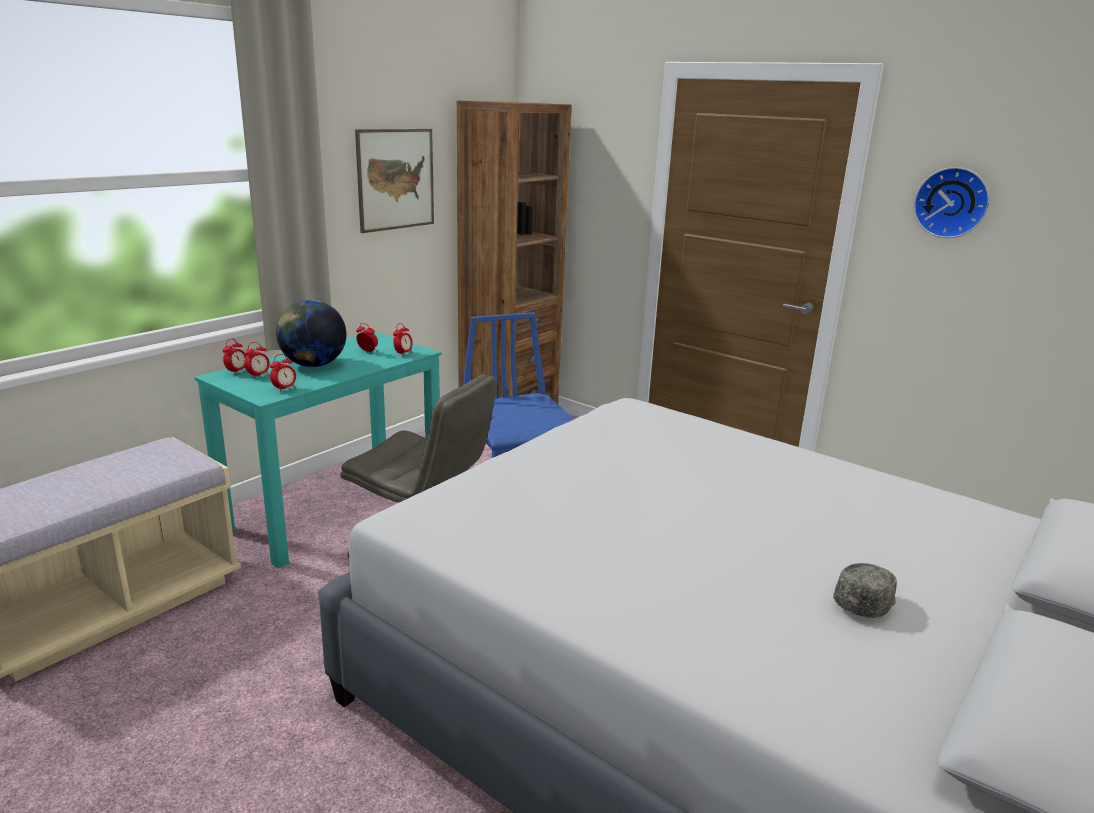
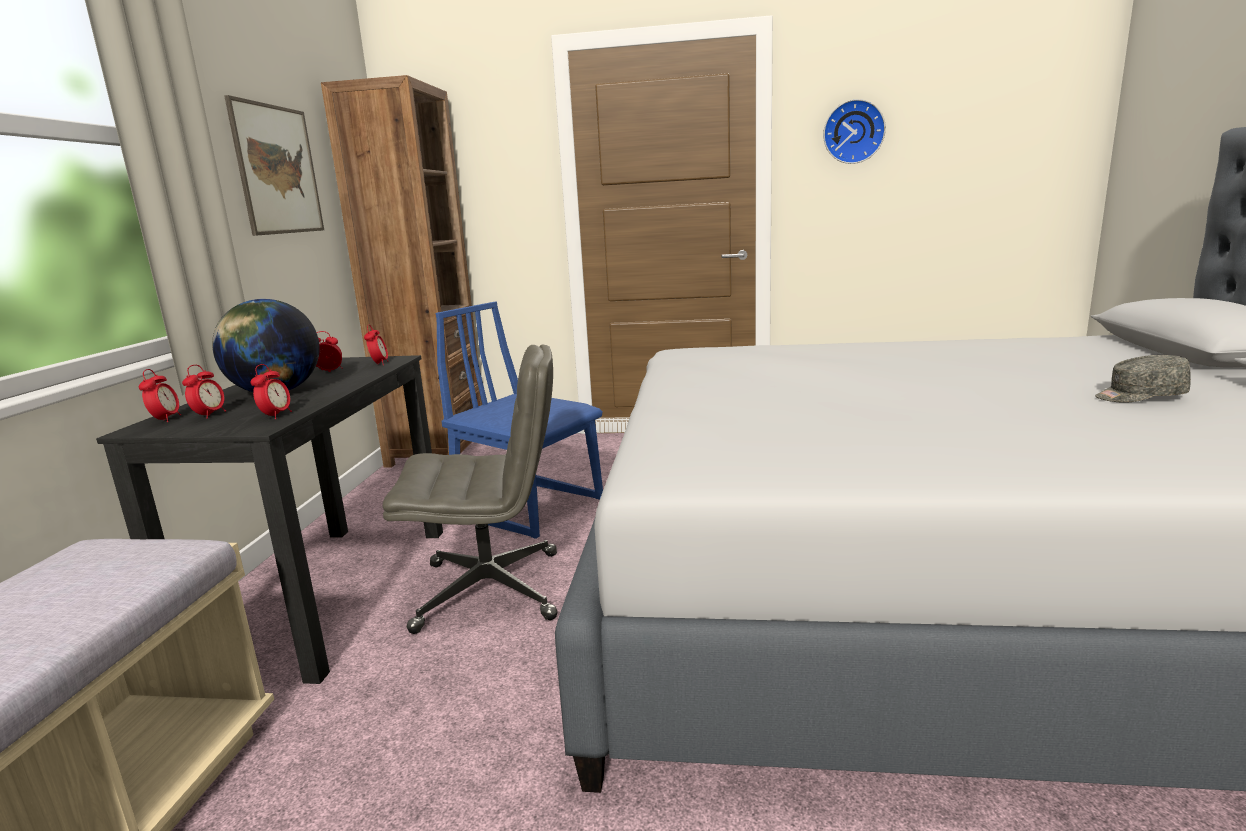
camera: 30 degrees left, 5 degrees down
(336, 508) = (330, 592): turquoise desk -> black desk
(866, 602) = (1139, 396): grey cap -> grey cap turned 105 degrees counterclockwise

